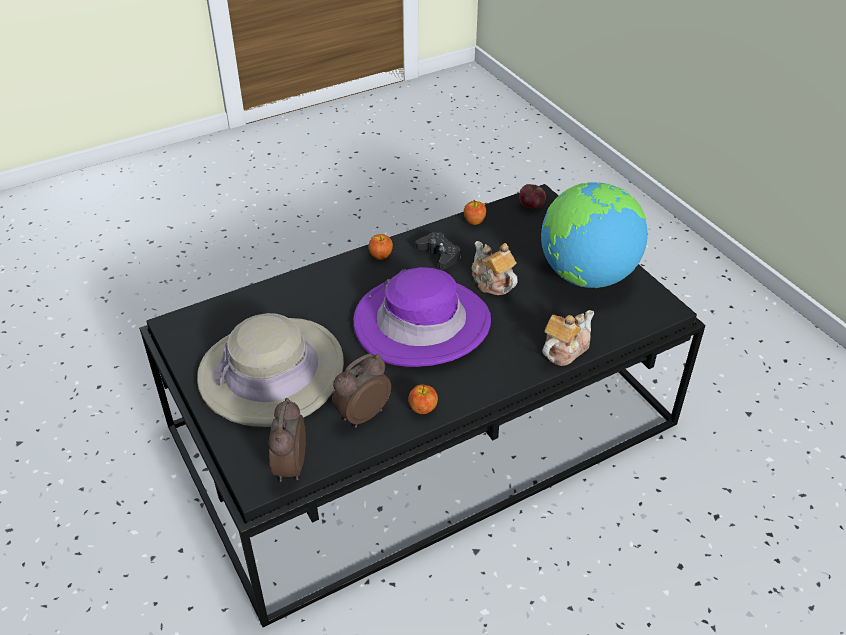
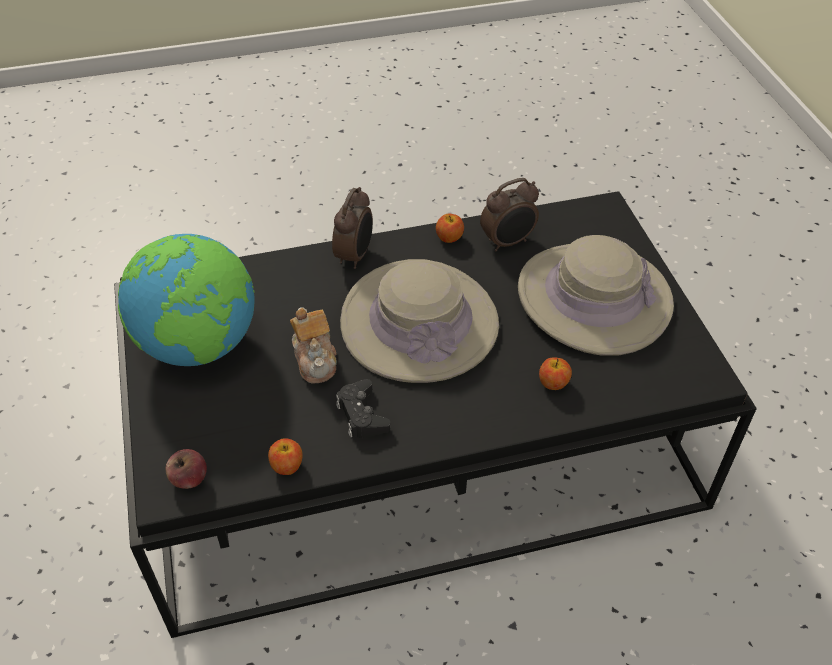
camera: 165 degrees left, 5 degrees up
(289, 467) = (579, 213): alarm clock -> alarm clock (355, 255)
(381, 255) = (439, 431): apple -> apple (553, 383)
(422, 323) = (419, 323): purple hat -> beige hat
(564, 350) = (285, 265): teapot -> none

